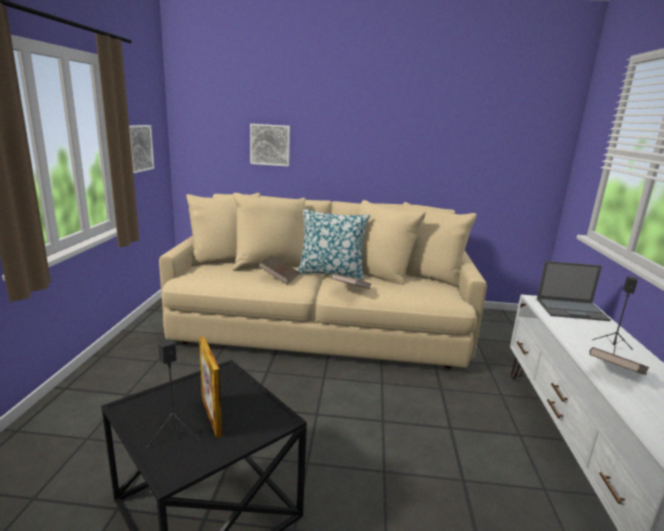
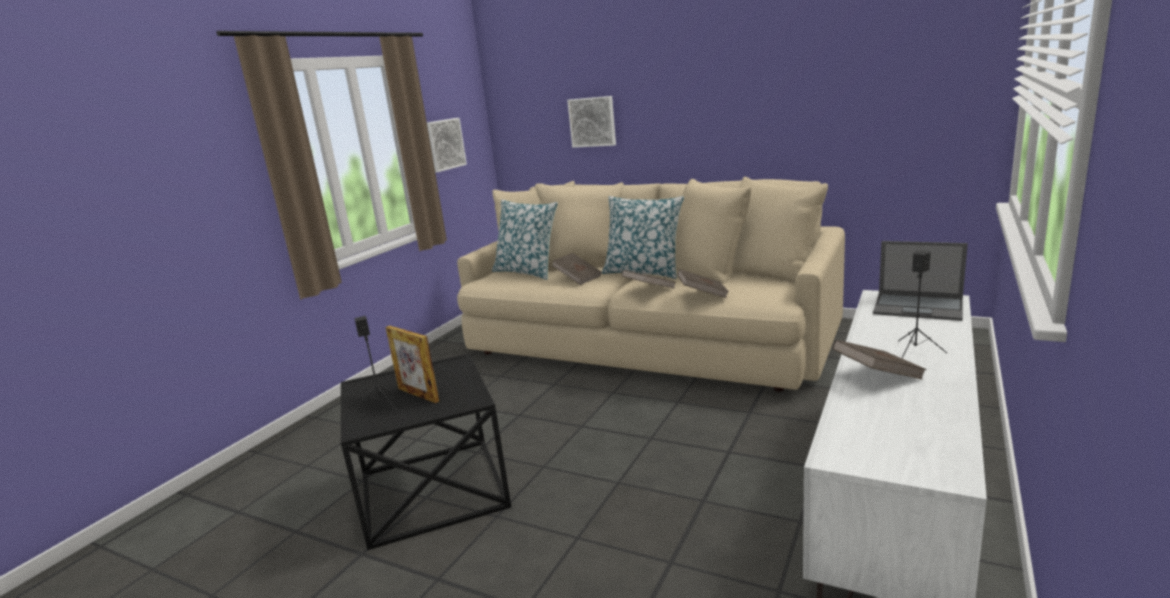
camera: 25 degrees right, 0 degrees up
(211, 416) = (418, 394): picture frame -> picture frame turned 45 degrees counterclockwise
(226, 270) = (528, 272): none -> pillow
(397, 295) = (702, 295): none -> brown book

